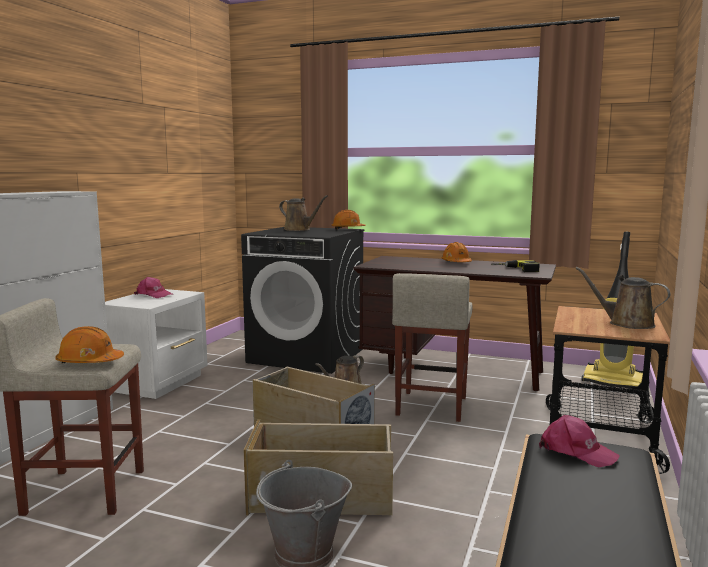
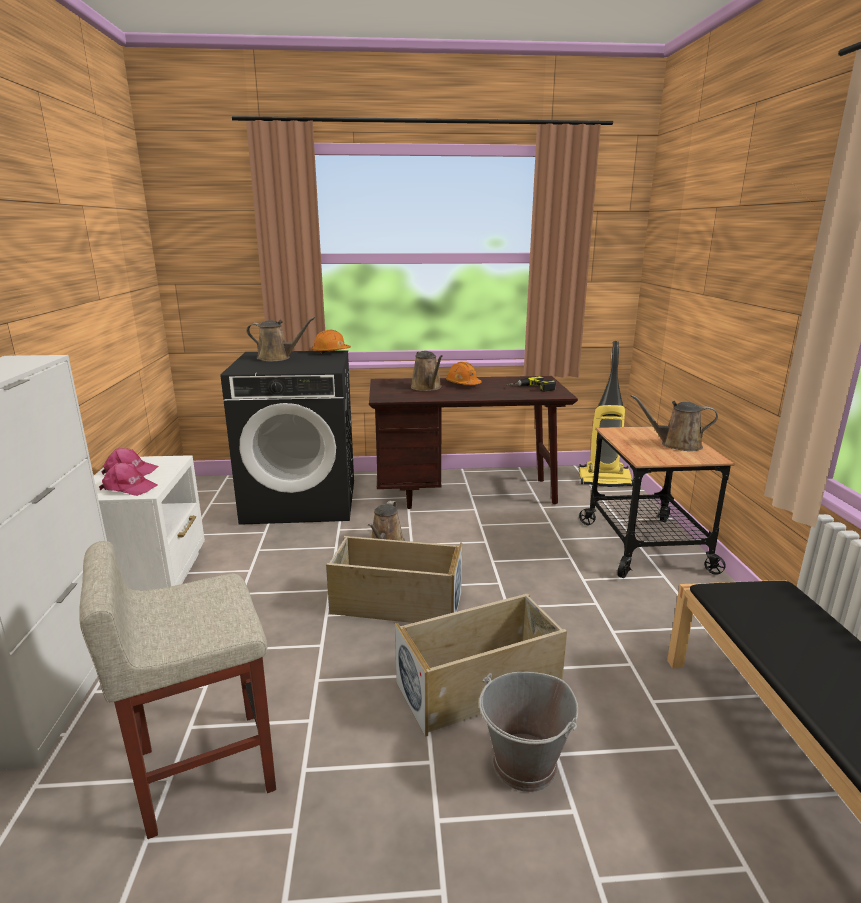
camera: 25 degrees left, 10 degrees up
(89, 362) = (221, 624): orange hard hat -> none
(419, 263) = (427, 388): none -> brown watering can
(431, 406) = (483, 543): beige stool -> none
(576, 451) = (753, 599): pink cap -> pink cap (129, 487)

